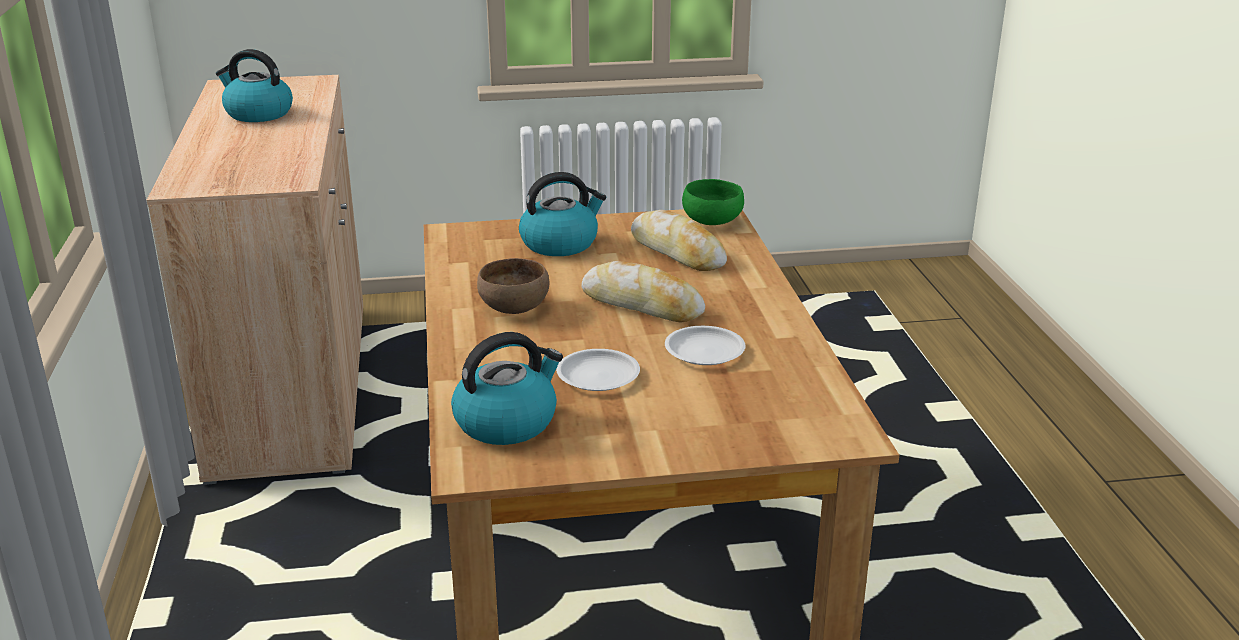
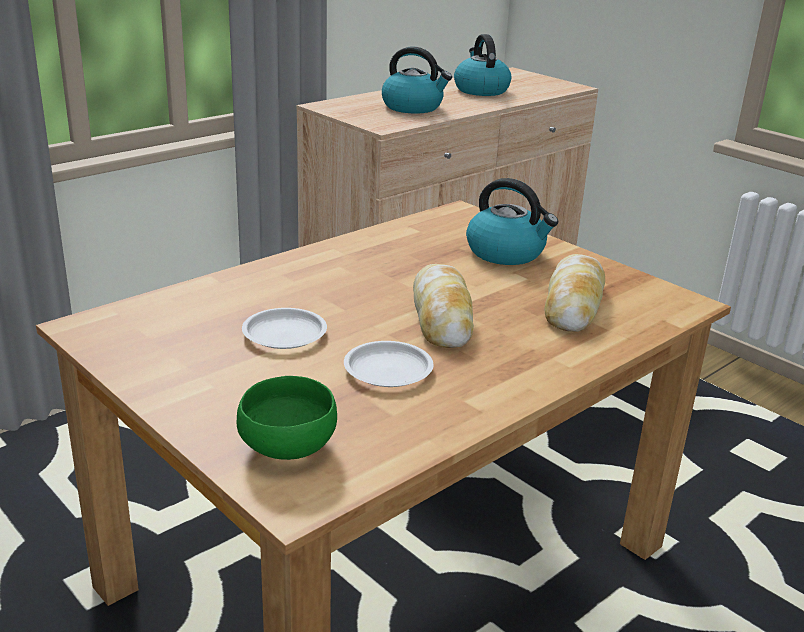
camera: 55 degrees right, 0 degrees up
(507, 422) = (169, 319): kettle -> kettle (413, 107)
(512, 307) = (363, 268): brown bowl -> none
(713, 222) = (667, 303): green bowl -> green bowl (288, 448)

